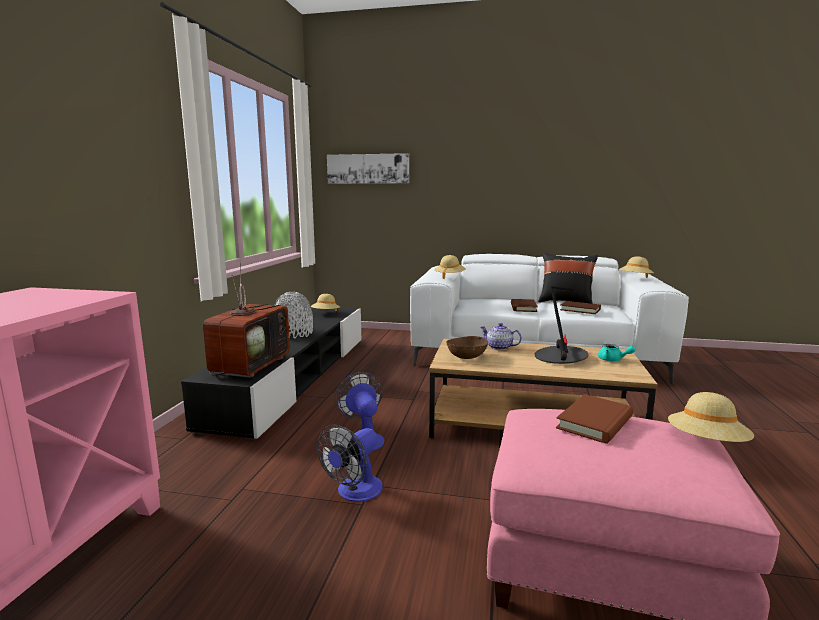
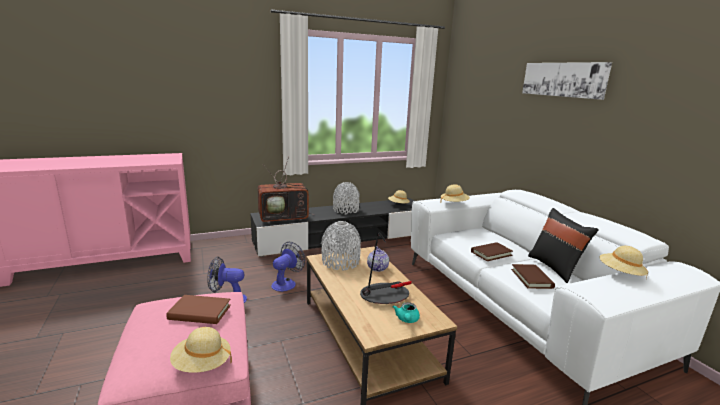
camera: 55 degrees right, 5 degrees up
(368, 169) = (475, 96): picture -> picture (563, 79)
(466, 357) = (340, 262): brown bowl -> grey vase

